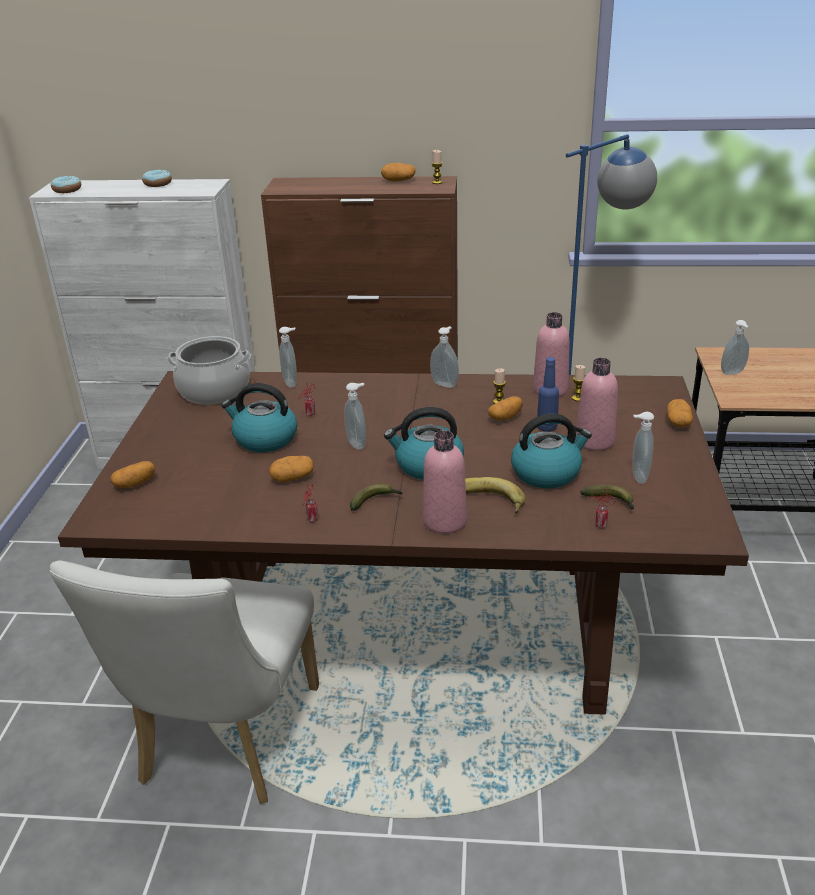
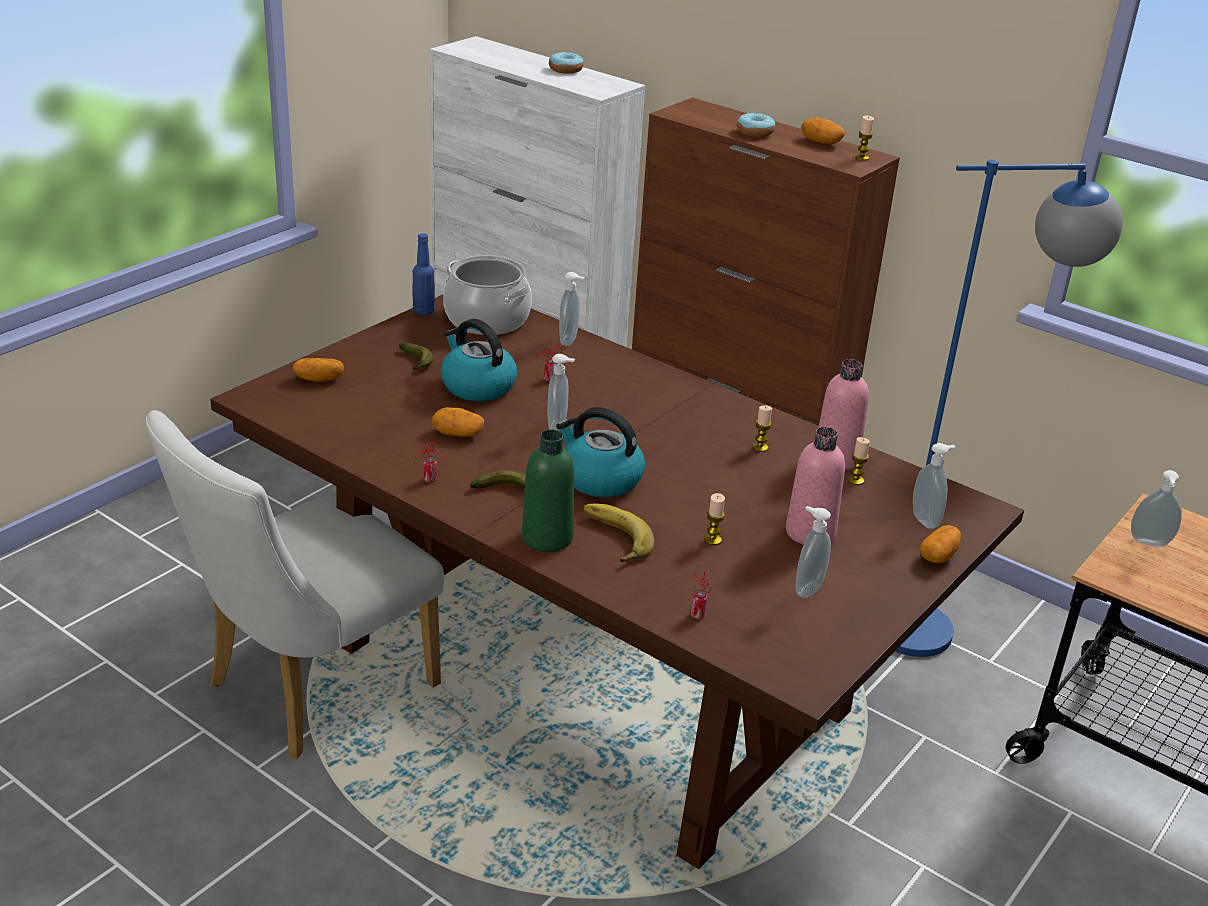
camera: 30 degrees right, 0 degrees up
(67, 190) = (472, 51): donut -> donut (755, 132)
(444, 521) = (547, 538): pink bottle -> green bottle
(445, 384) = (727, 405): soap dispenser -> soap dispenser (926, 520)
(505, 417) = (745, 466): potato -> none
(546, 427) = (776, 496): blue bottle -> blue bottle (423, 311)
(547, 472) = (712, 540): kettle -> candle
(611, 502) = (741, 599): banana -> banana (416, 363)

